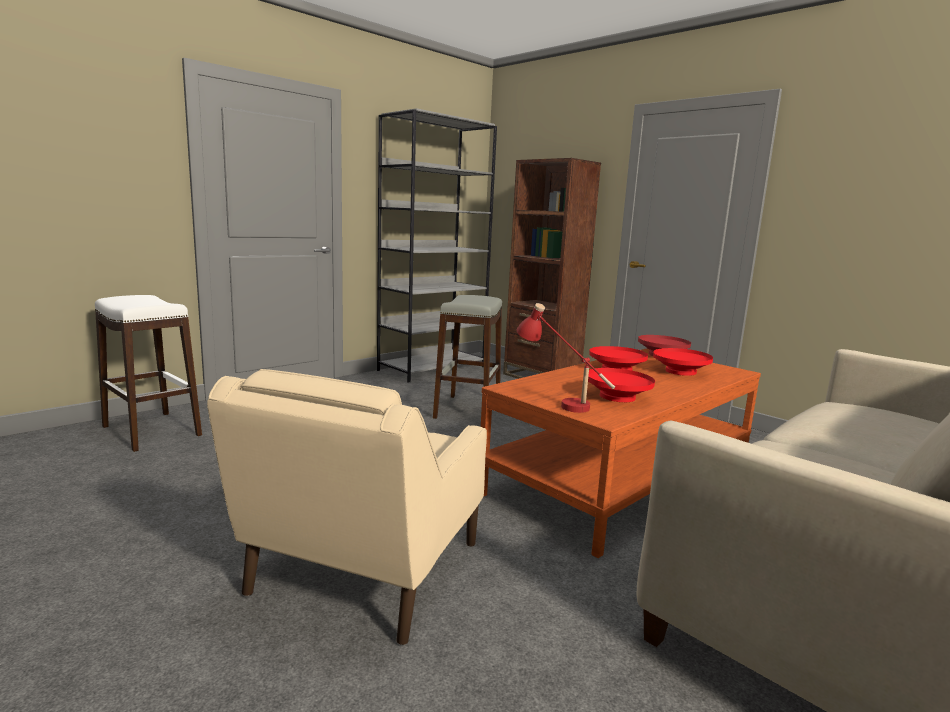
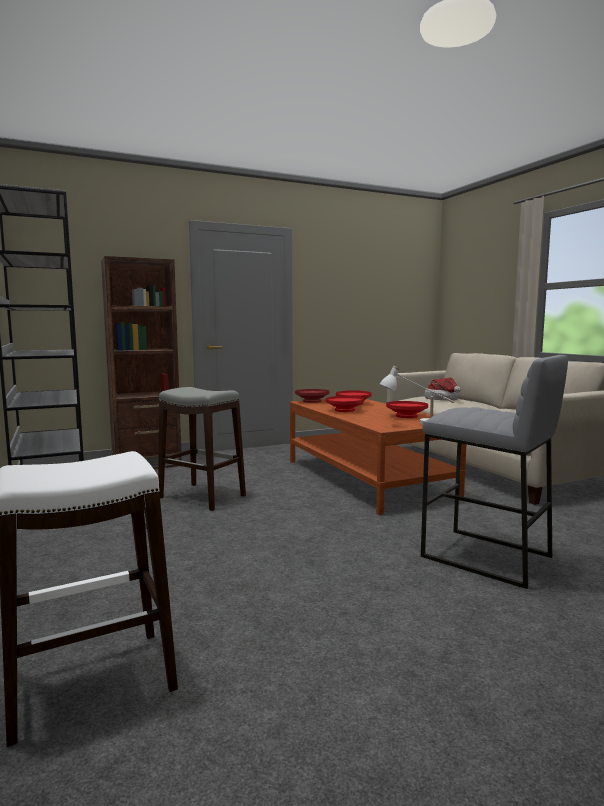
camera: 70 degrees left, 5 degrees down
(364, 571) = (485, 557): beige armchair -> grey stool
(560, 402) = (417, 424): red table lamp -> white table lamp
(870, 421) = (443, 399): none -> hat

